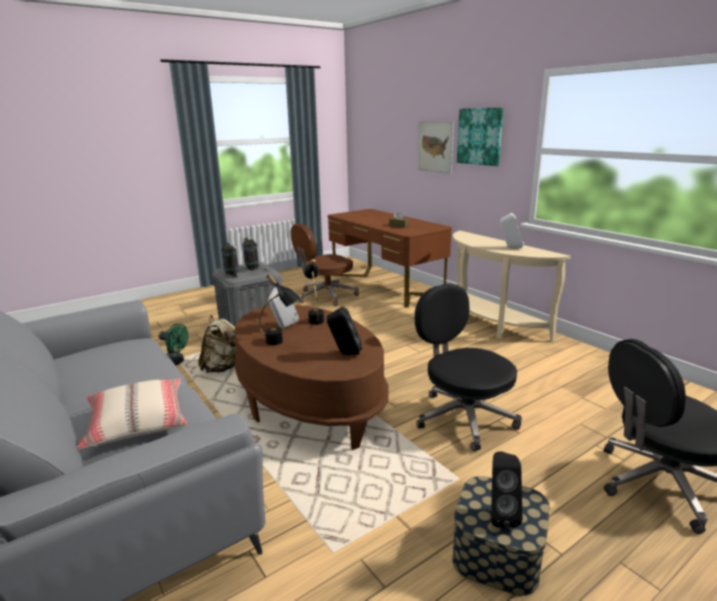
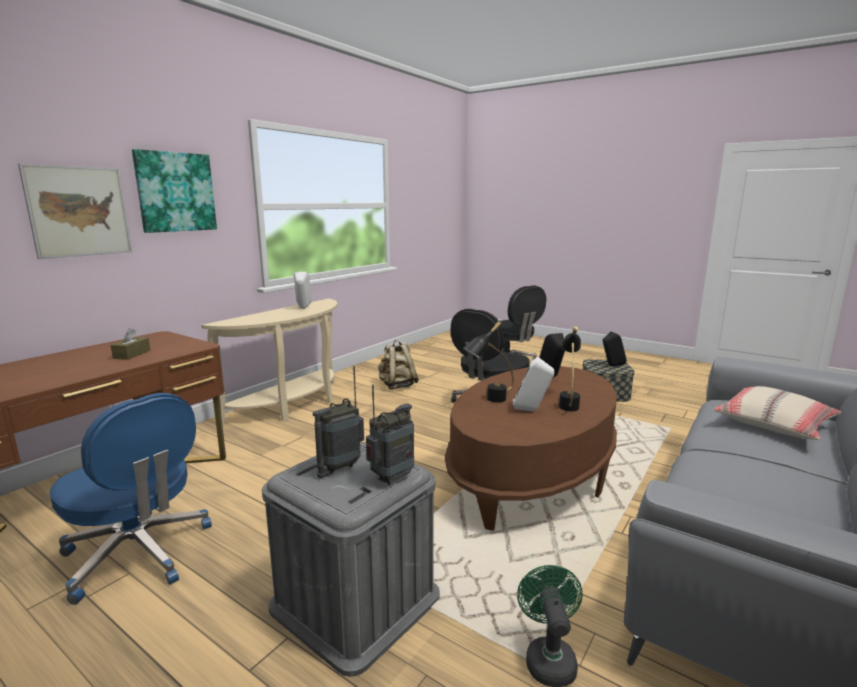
camera: 110 degrees left, 5 degrees down
(223, 368) = (518, 575): beige backpack -> beige backpack (397, 386)
(326, 296) = (139, 554): brown office chair -> blue office chair

